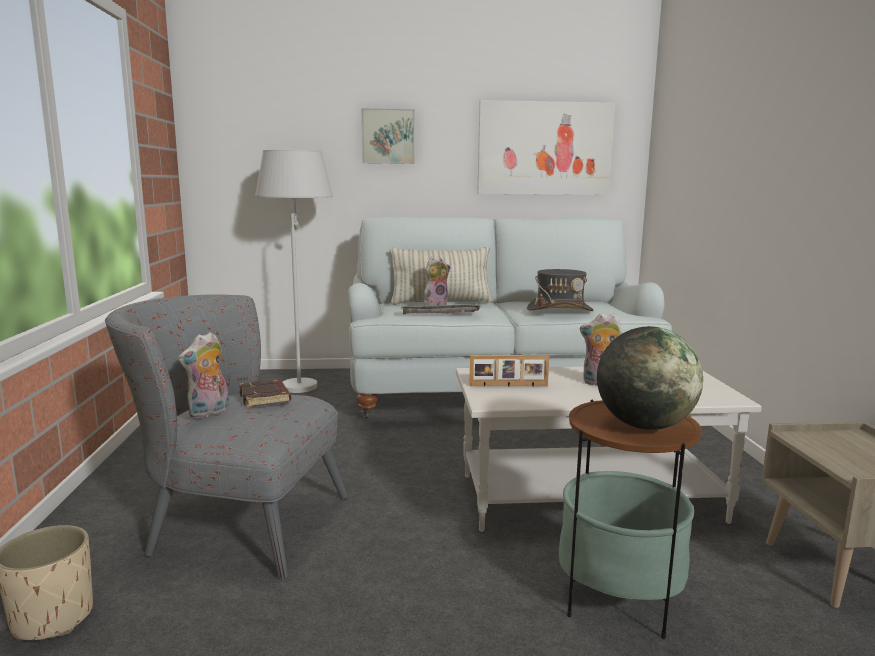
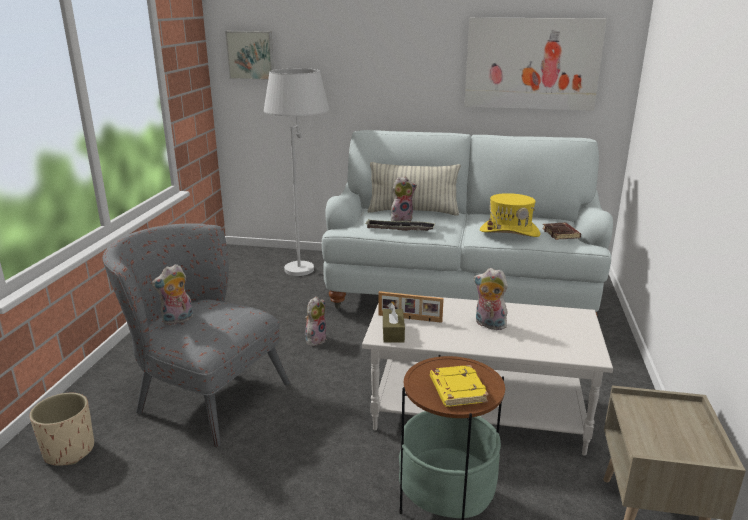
camera: 15 degrees right, 10 degrees up
(265, 397) = (222, 310): brown book -> brown book (561, 234)
(355, 450) = (315, 339): none -> plush toy
(388, 136) = (383, 52): picture -> picture (251, 55)
(500, 398) = (393, 332): none -> brown tissue box
(559, 310) = (509, 232): grey hat -> yellow hat
(643, 426) = (456, 390): globe -> yellow book

